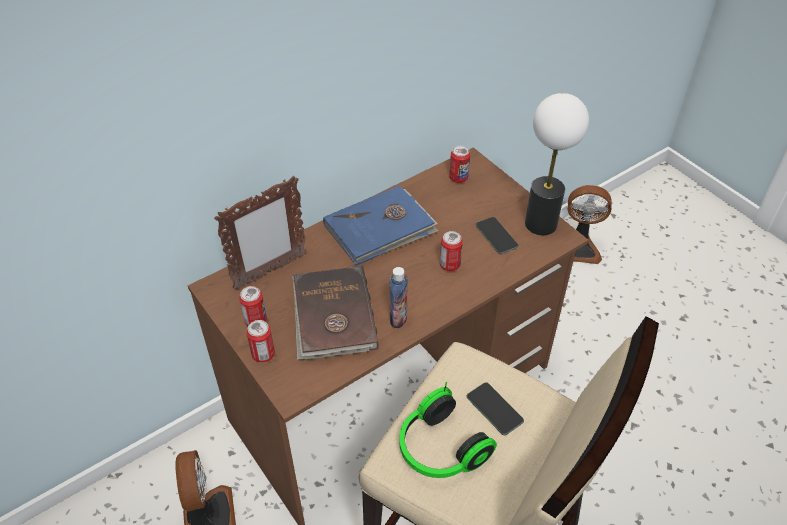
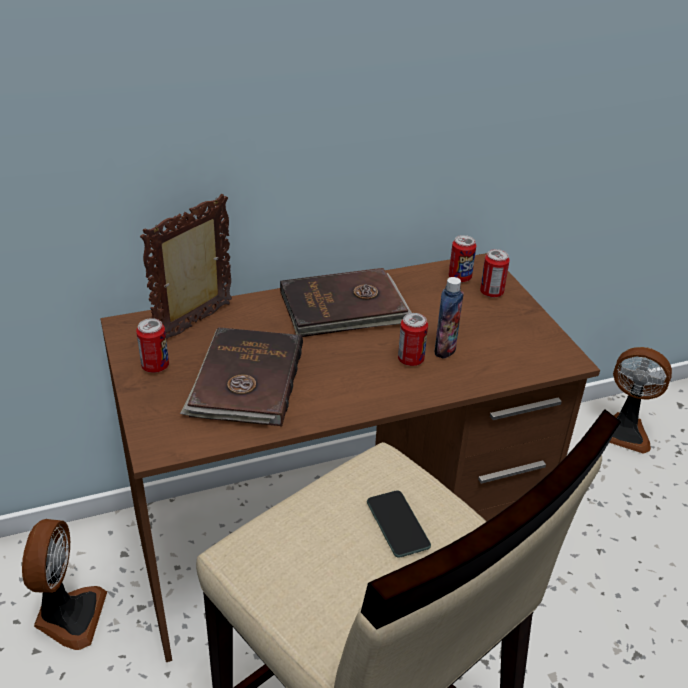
camera: 15 degrees right, 10 degrees down
(263, 354) = (145, 401): can -> can (491, 293)
(269, 272) = (196, 323): picture frame -> picture frame turned 150 degrees clockwise
(380, 229) = (344, 308): blue book -> brown book
(398, 318) = (322, 400): bottle -> bottle (445, 349)
(439, 449) = (304, 552): headphones -> none
(496, 236) = (482, 342): phone -> none
(541, 223) = (544, 341): table lamp -> none

